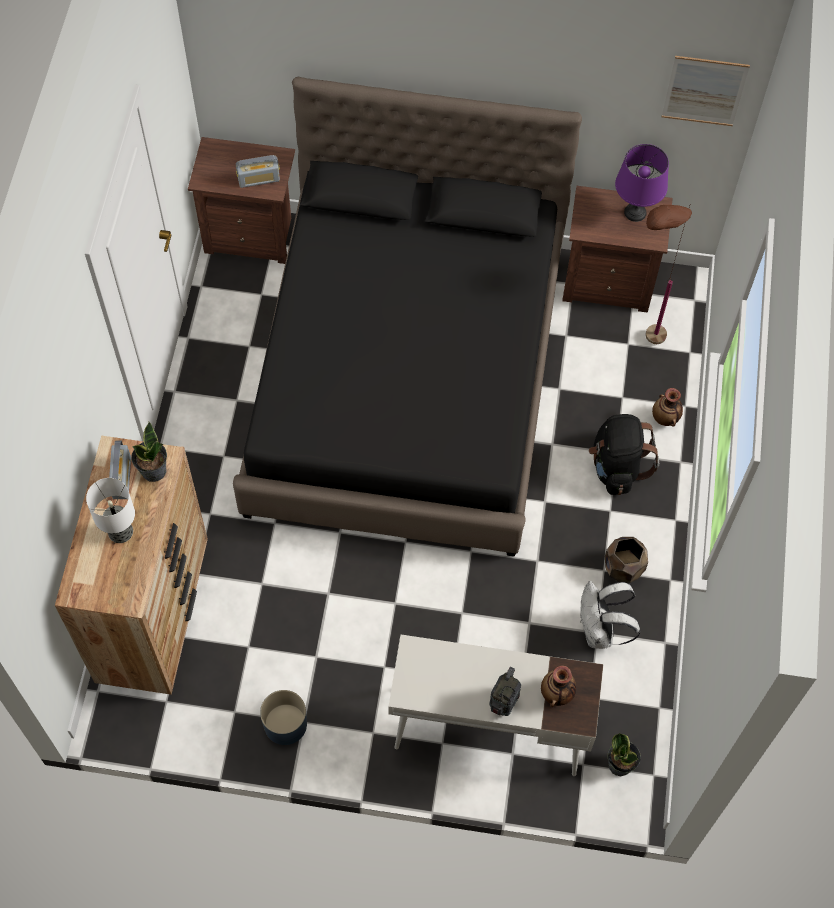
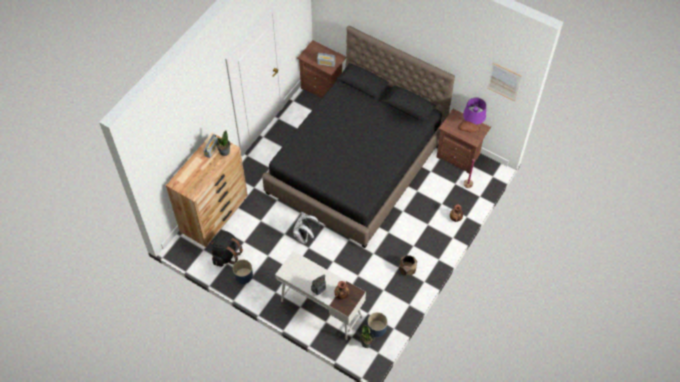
camera: 25 degrees right, 5 degrees down
(121, 532) = (202, 169): table lamp -> none
(600, 631) = (385, 290): white backpack -> white backpack (305, 237)
(617, 467) = (425, 230): black backpack -> black backpack (226, 255)
(625, 723) = (376, 328): none -> blue planter

